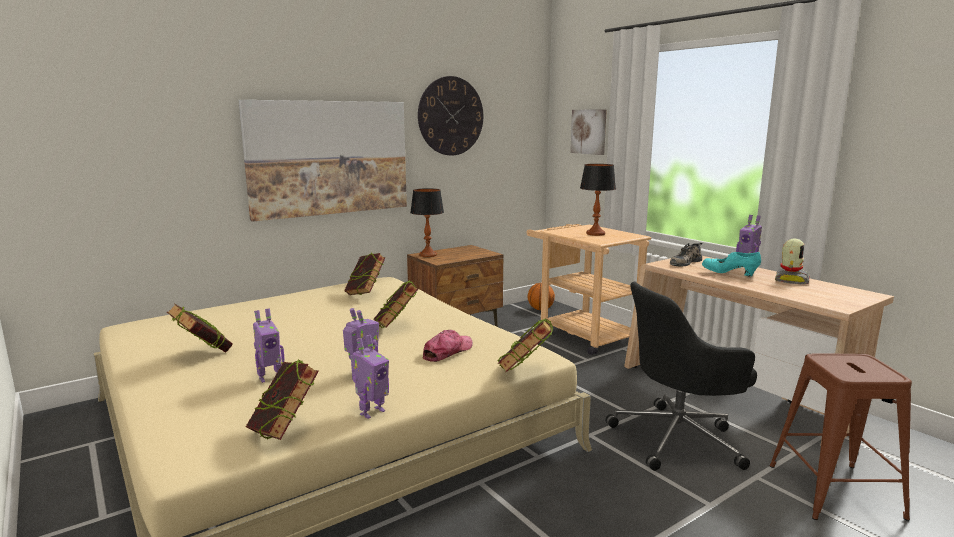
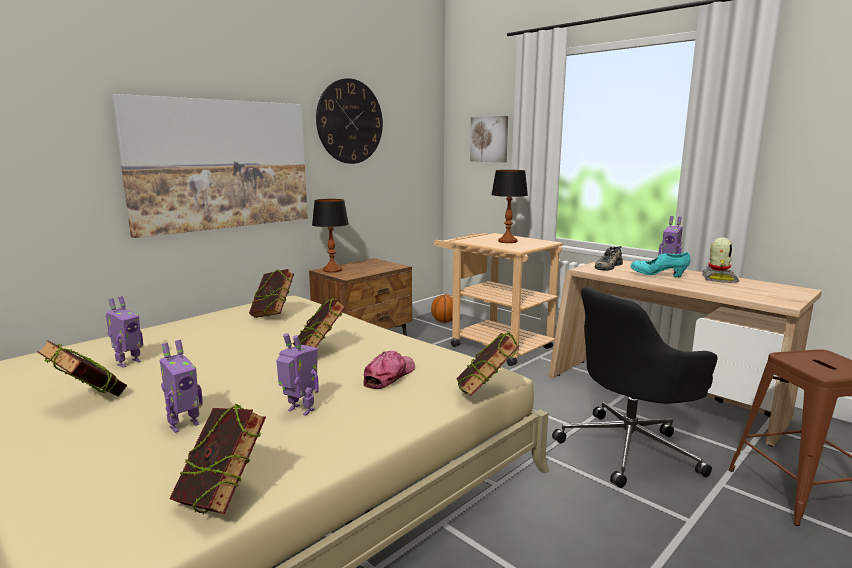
camera: 10 degrees left, 0 degrees up
(371, 412) = (326, 460): toy robot -> toy robot (128, 363)

